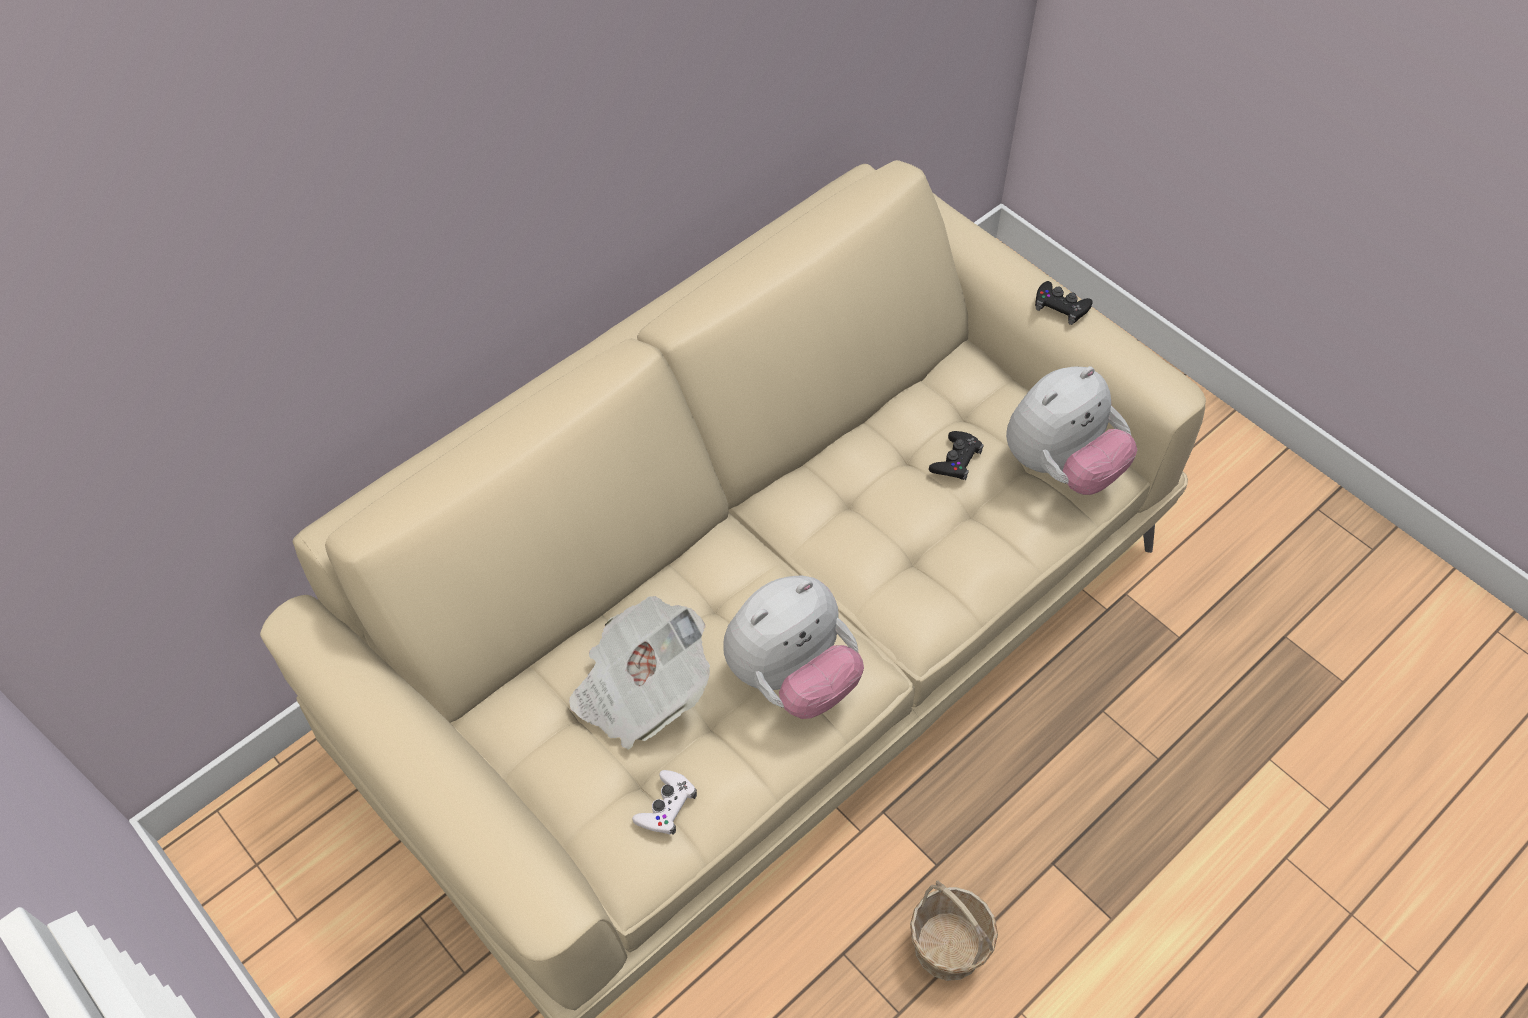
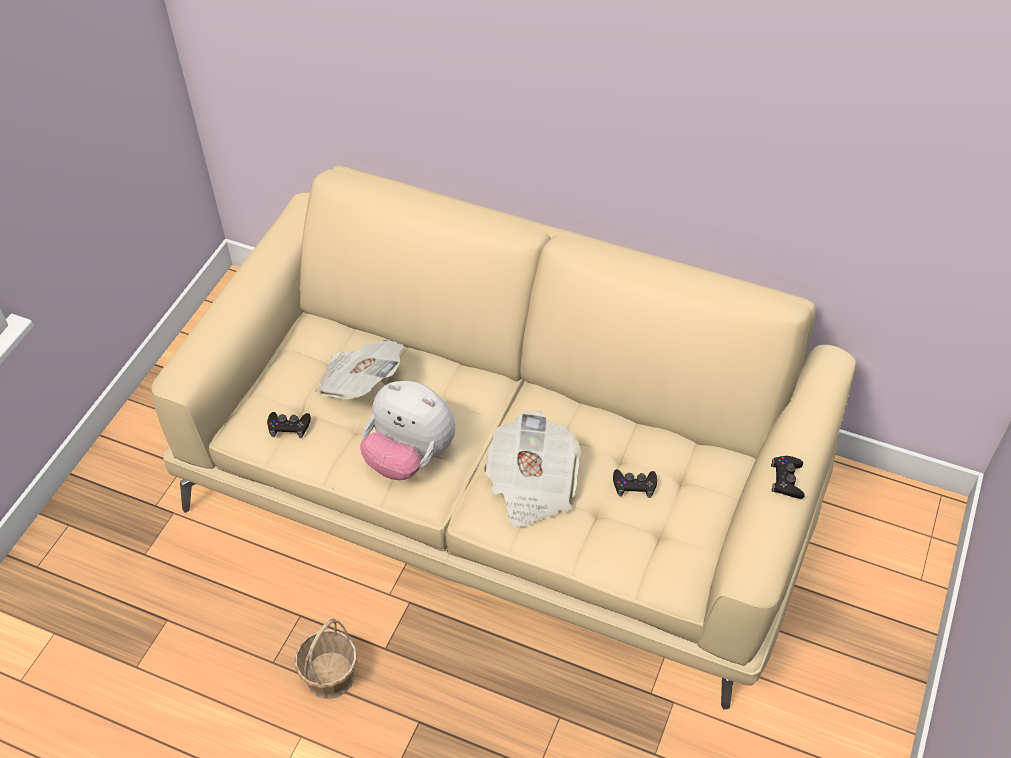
camera: 65 degrees right, 5 degrees down
(666, 806) = (289, 427): white game controller -> black game controller
(906, 560) = (531, 486): none -> newspaper
(1061, 466) = (671, 553): plush toy -> none

